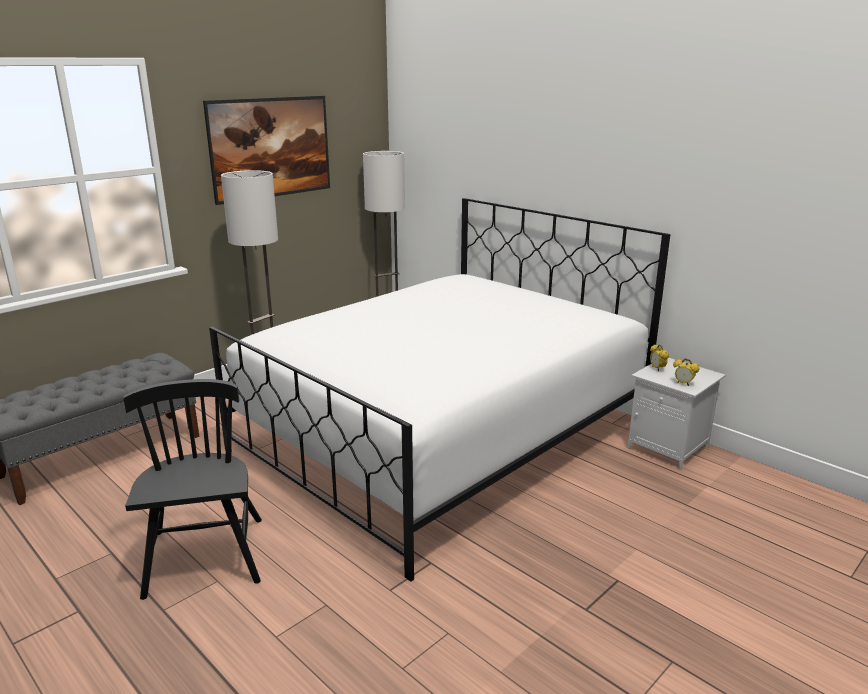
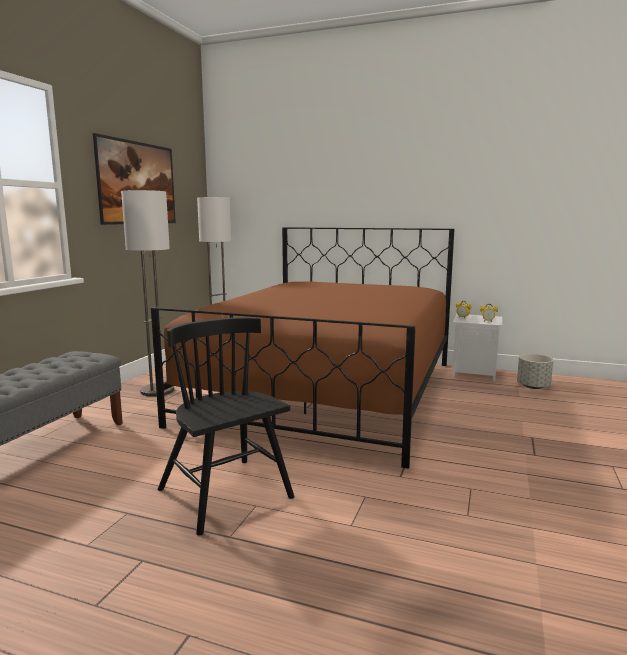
camera: 25 degrees left, 10 degrees down
(444, 436) = (328, 391): white bed -> brown bed
(730, 491) = (533, 386): none -> grey planter

